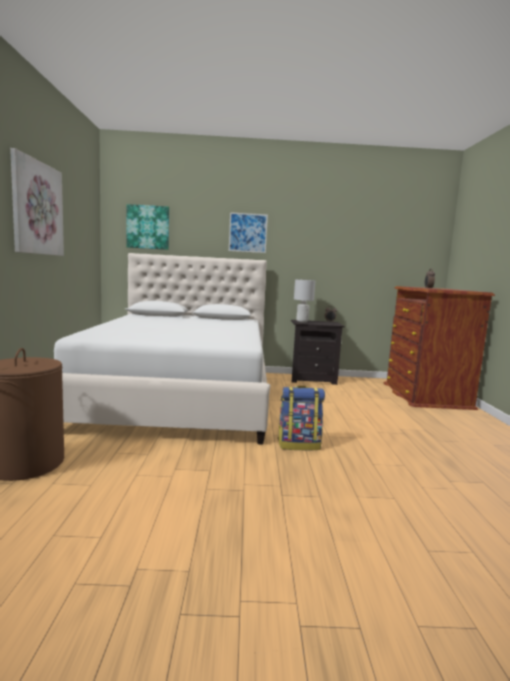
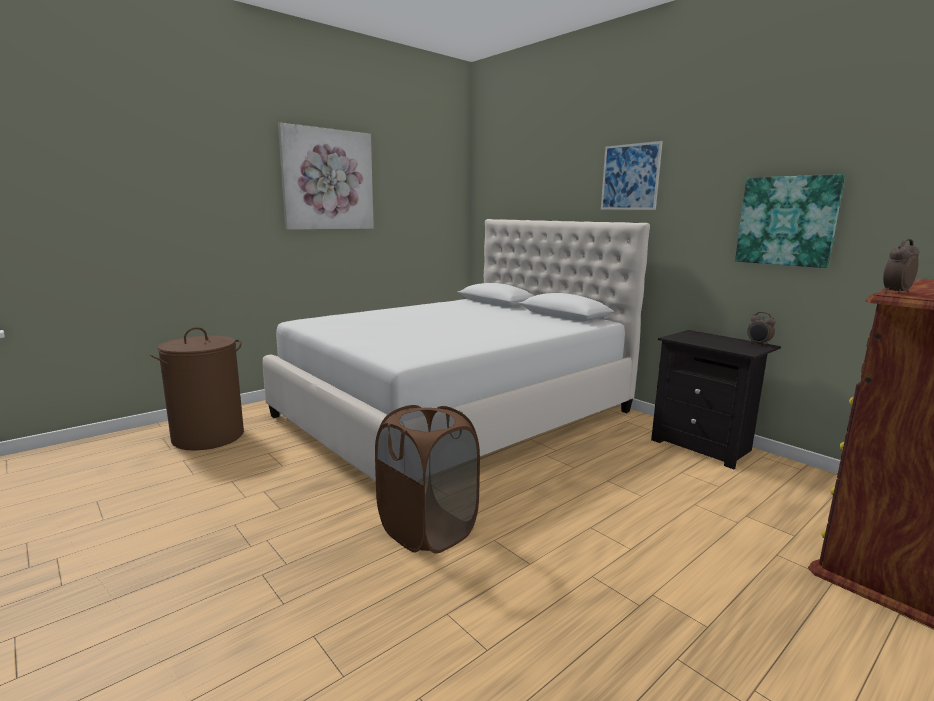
camera: 50 degrees right, 5 degrees up
(148, 227) = (511, 182): picture -> picture (787, 221)
(299, 444) = (427, 530): backpack -> brown laundry basket
(302, 322) = (687, 337): grey table lamp -> none

